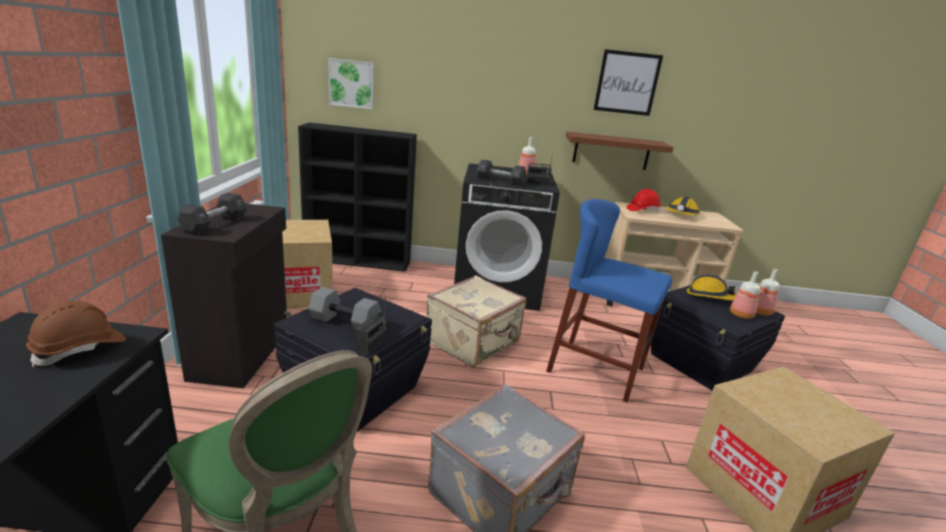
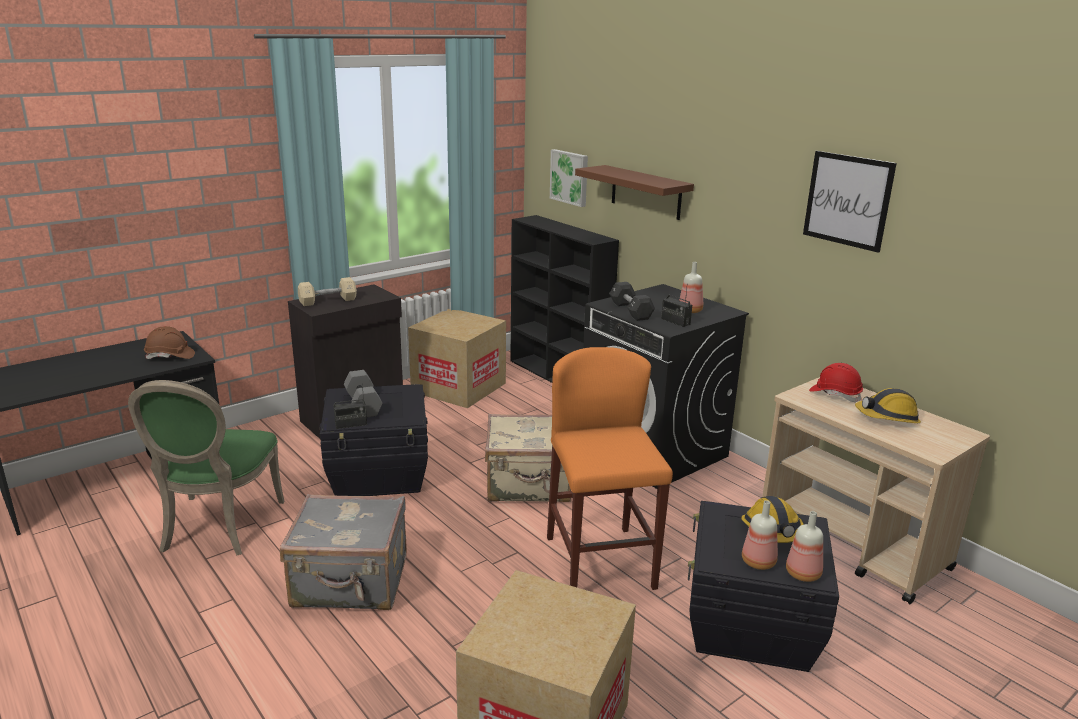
camera: 50 degrees right, 0 degrees up
(214, 224) = (328, 301): black dumbbell -> beige dumbbell
(596, 370) = (600, 562): blue stool -> orange stool
(611, 151) = (829, 298): brown shelf -> brown shelf (646, 192)

